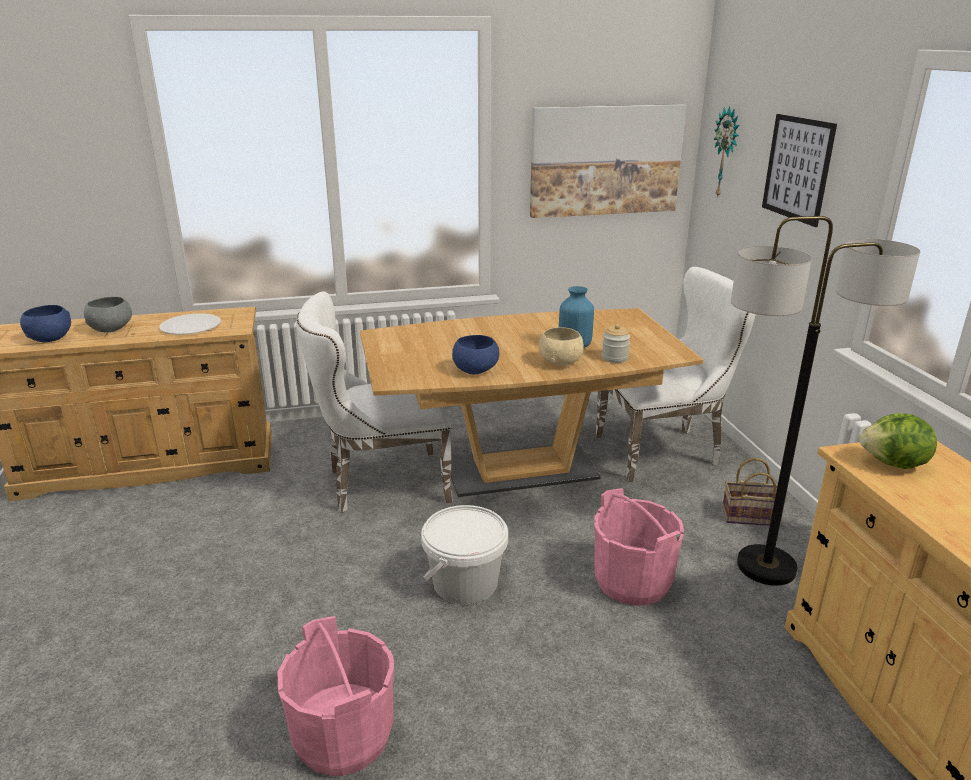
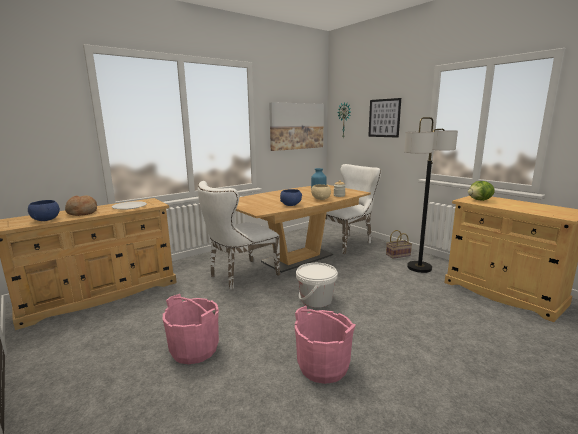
camera: 25 degrees left, 10 degrees down
(112, 329) = (82, 212): grey bowl -> bread
(632, 581) = (380, 283): pink bucket -> pink bucket (194, 349)

